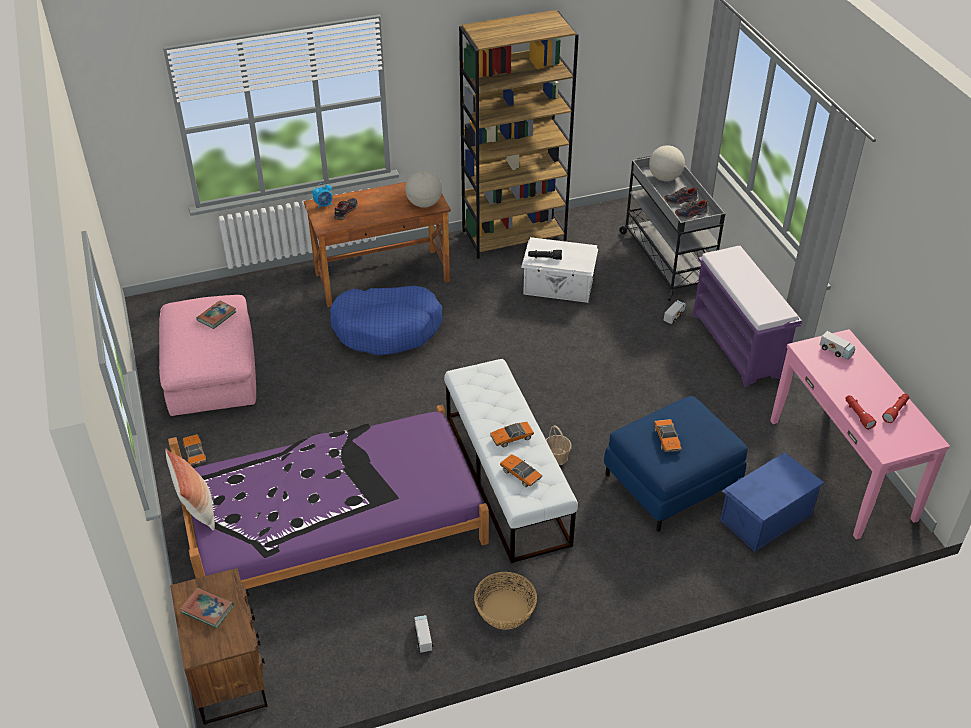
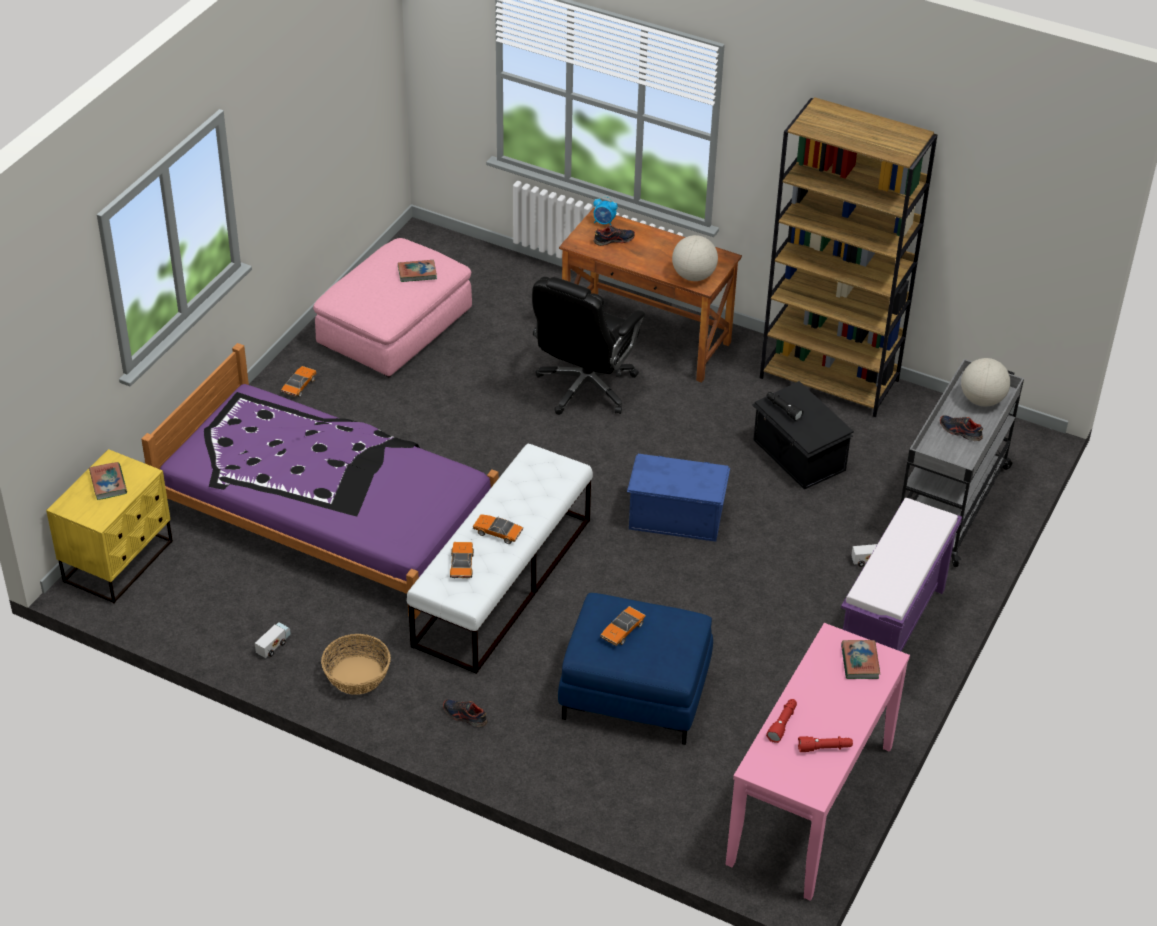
camera: 45 degrees right, 0 degrees up
(197, 509) = (211, 417): pillow -> none
(229, 673) = (119, 561): brown nightstand -> yellow nightstand
(387, 328) = (585, 388): blue dog bed -> black office chair
(556, 457) = (569, 597): basket -> none
(559, 287) = (798, 456): white storage box -> black storage box
(691, 214) = (948, 451): shoe -> shoe (465, 716)
(764, 517) = (672, 782): blue storage box -> blue storage box (675, 515)
(836, 351) = (860, 662): toy truck -> book

